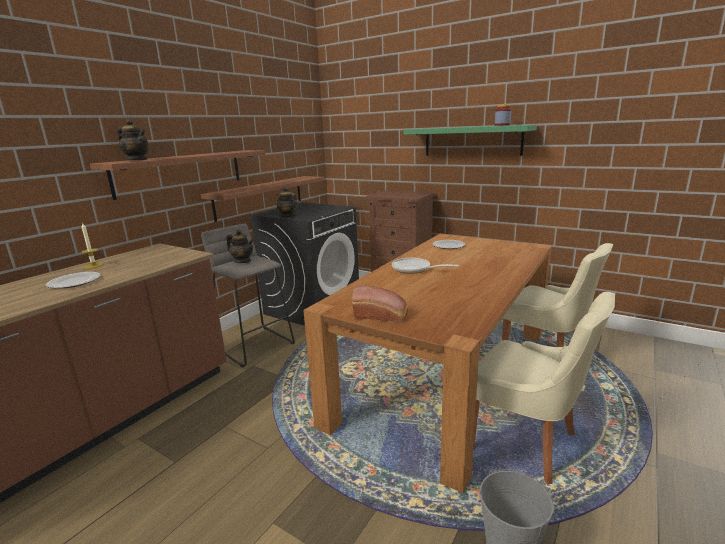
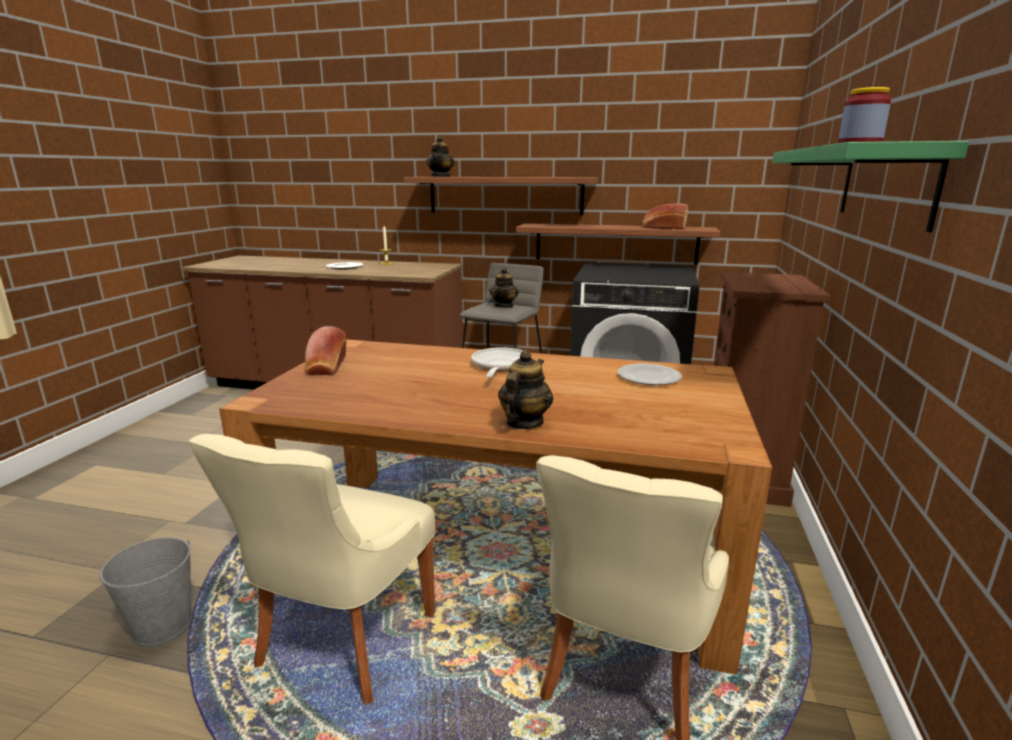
camera: 70 degrees right, 0 degrees up
(288, 216) = (593, 271): teapot -> teapot (524, 423)
(293, 180) = (663, 228): none -> bread

